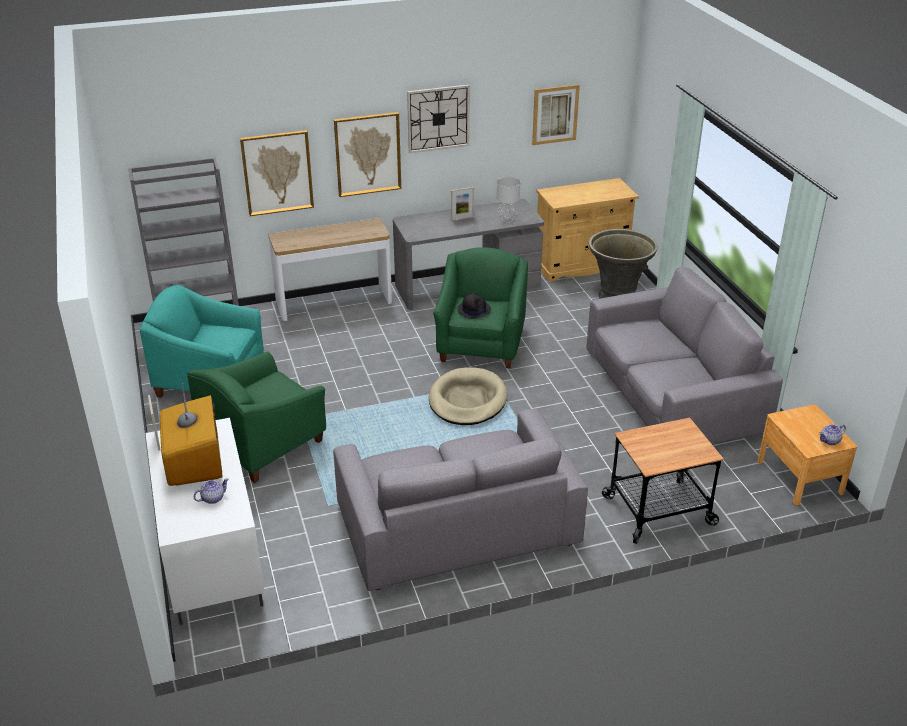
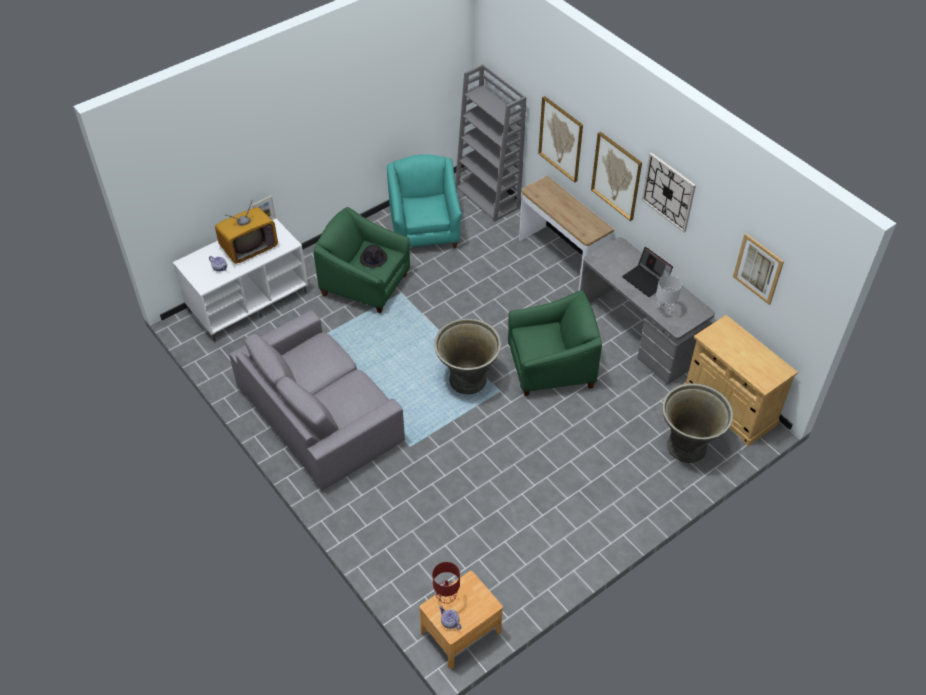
camera: 70 degrees right, 15 degrees up
(462, 218) = (646, 280): picture frame -> laptop
(467, 400) = (467, 380): beige dog bed -> grey planter
(474, 309) = (537, 337): black hat -> black hat (373, 258)
(659, 511) = (378, 534): cart -> none
(672, 391) = (546, 517): grey sofa -> none
(799, 437) = (447, 598): none -> red table lamp

